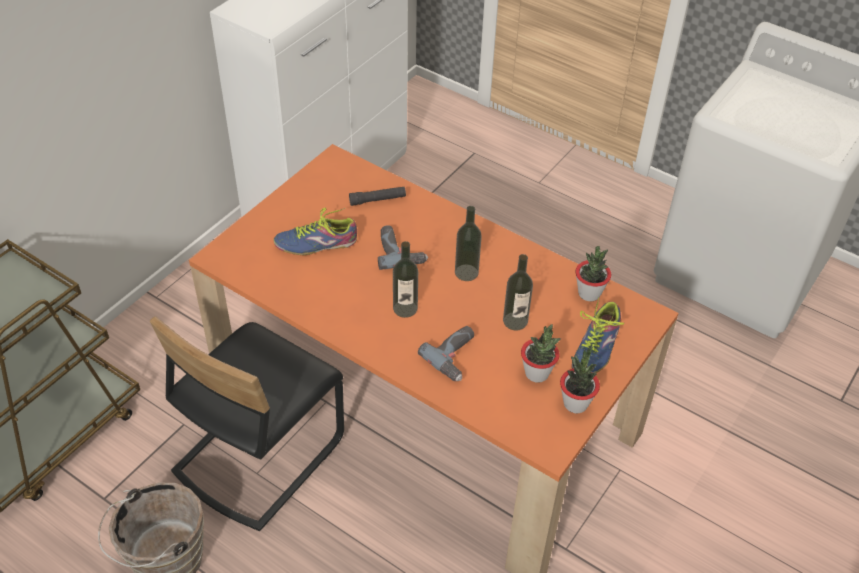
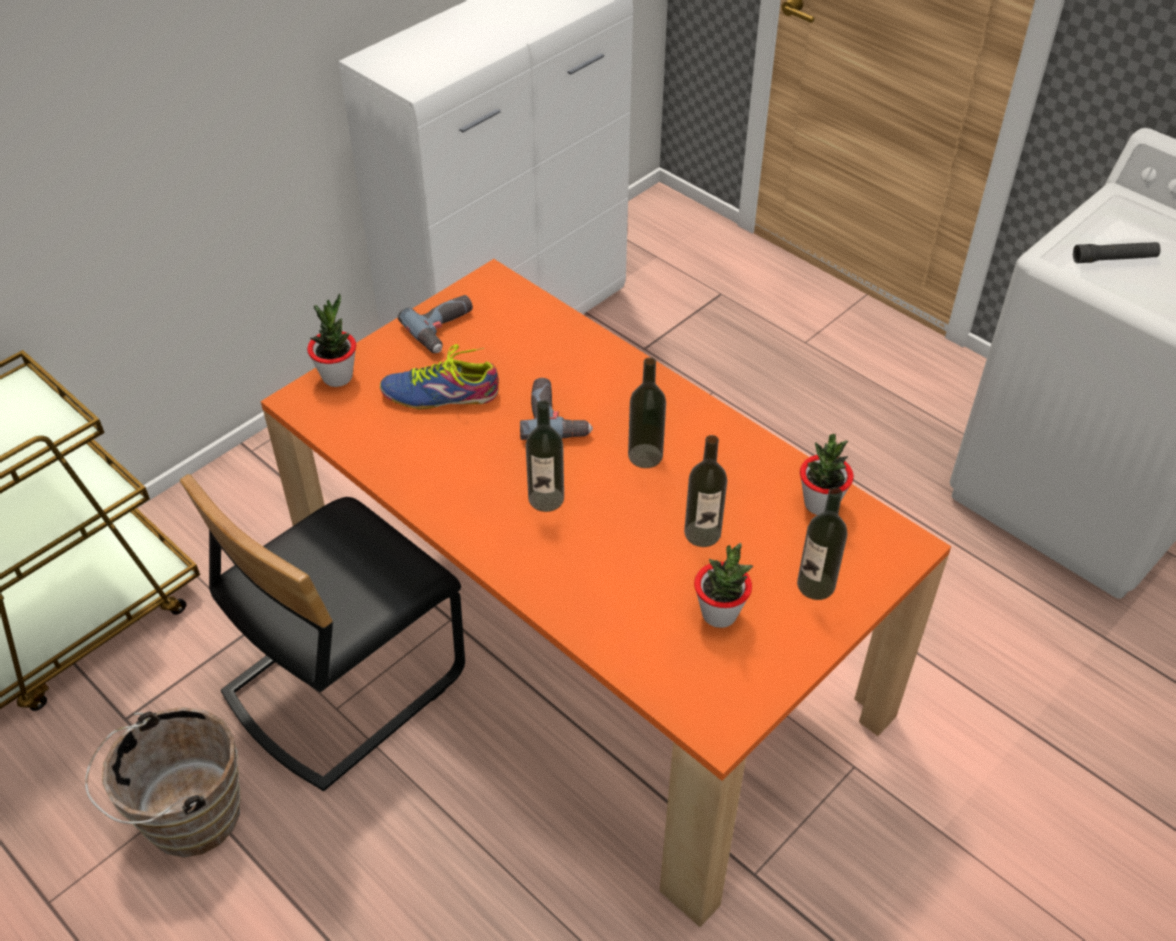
camera: 10 degrees right, 0 degrees up
(377, 200) = (540, 341): black flashlight -> black flashlight (1114, 259)
(456, 357) = (605, 577): power drill -> power drill (445, 329)
(575, 403) = (769, 665): potted plant -> potted plant (337, 377)
(596, 347) = (816, 585): shoe -> bottle

